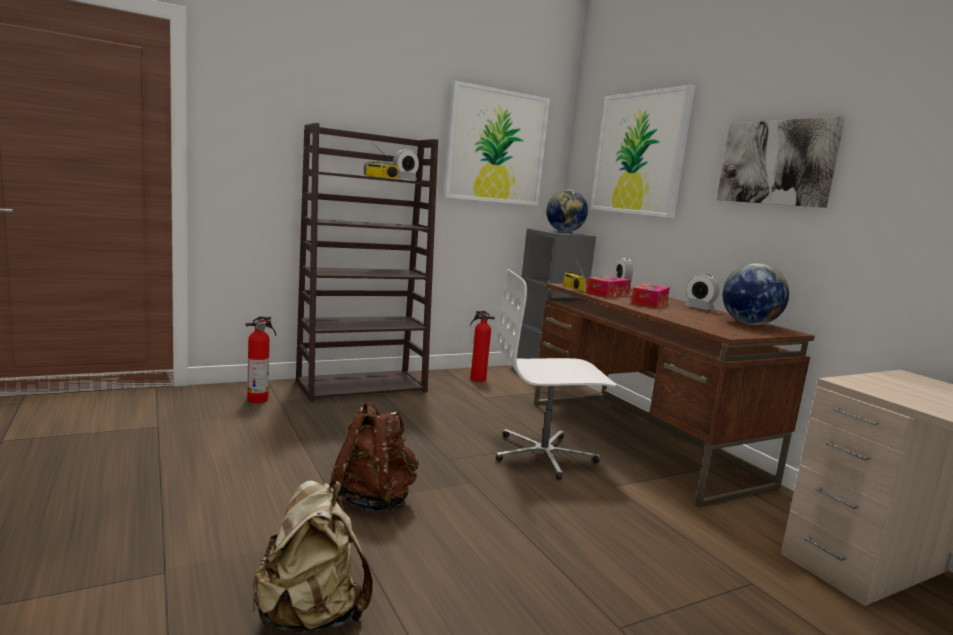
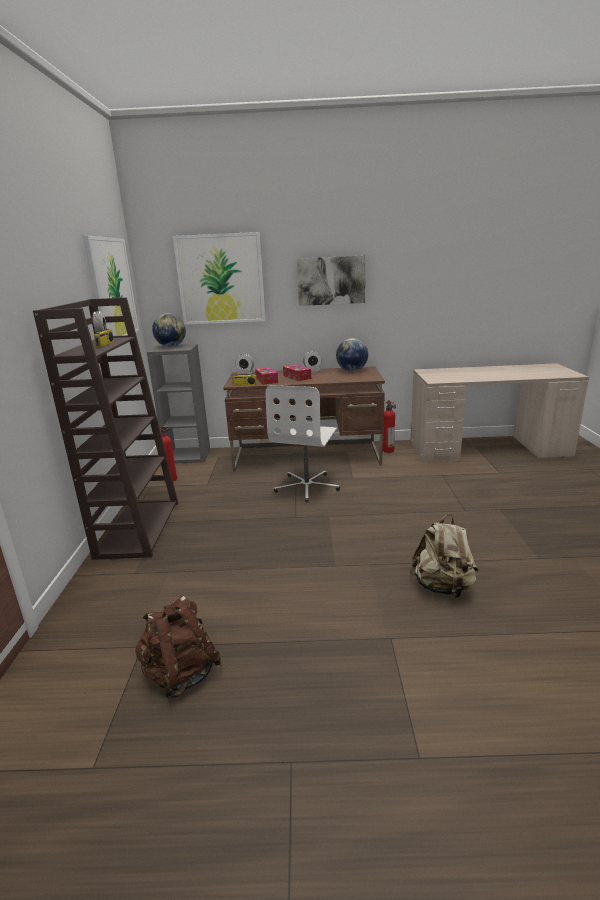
camera: 60 degrees left, 10 degrees up
(259, 399) = (122, 583): fire extinguisher -> fire extinguisher (388, 450)
(374, 500) = (334, 551): brown backpack -> brown backpack (180, 674)

